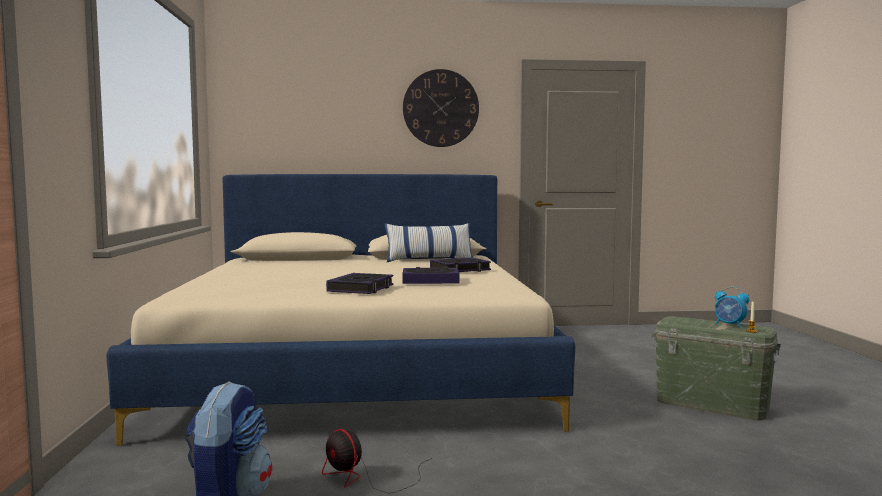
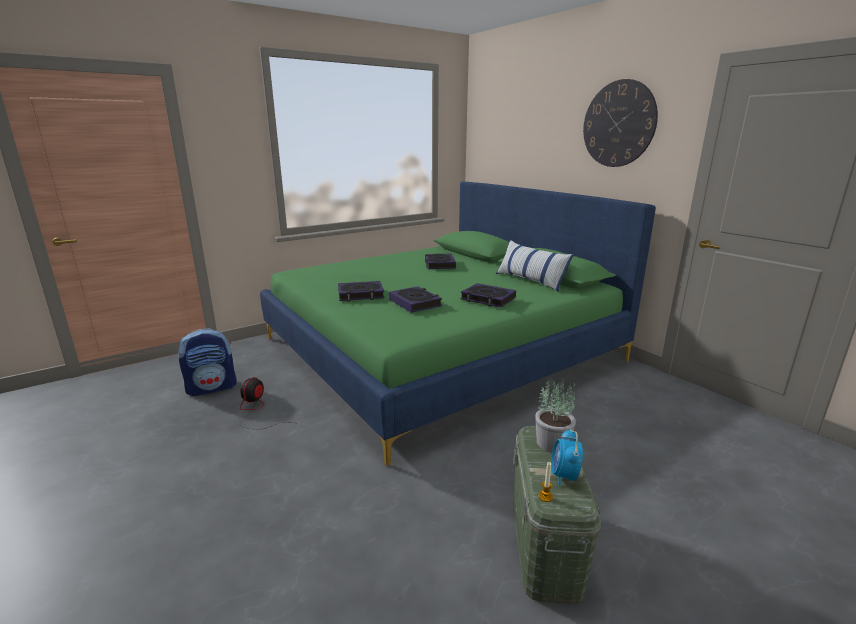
camera: 60 degrees right, 15 degrees up
(315, 265) = (439, 264): none -> book
(359, 370) = (439, 349): beige bed -> green bed
(686, 320) = (553, 442): none -> potted plant

